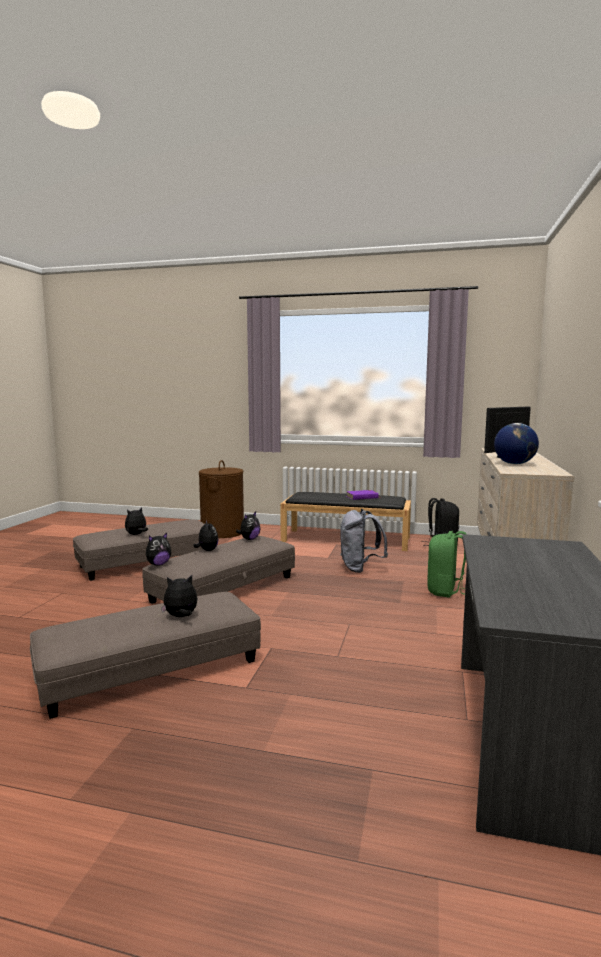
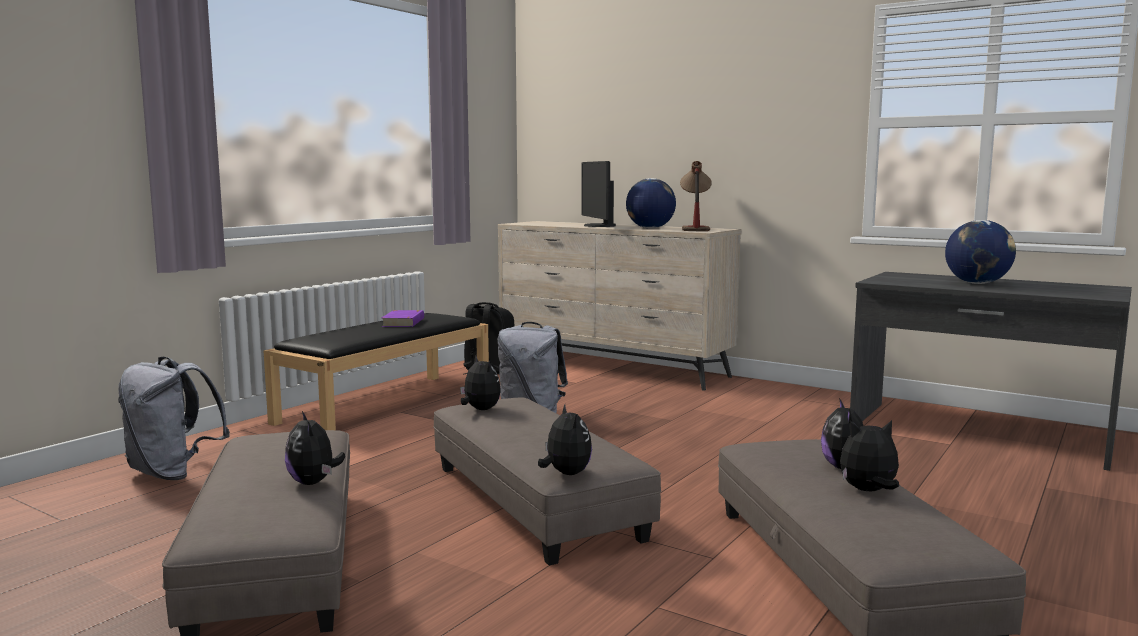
camera: 70 degrees left, 0 degrees up
(207, 550) = (520, 437): plush toy -> plush toy (868, 491)
(222, 532) = (173, 473): brown laundry basket -> grey backpack
(446, 591) = (651, 398): green backpack -> none
(533, 469) = (694, 229): none -> table lamp
(536, 569) = (977, 283): none -> globe

